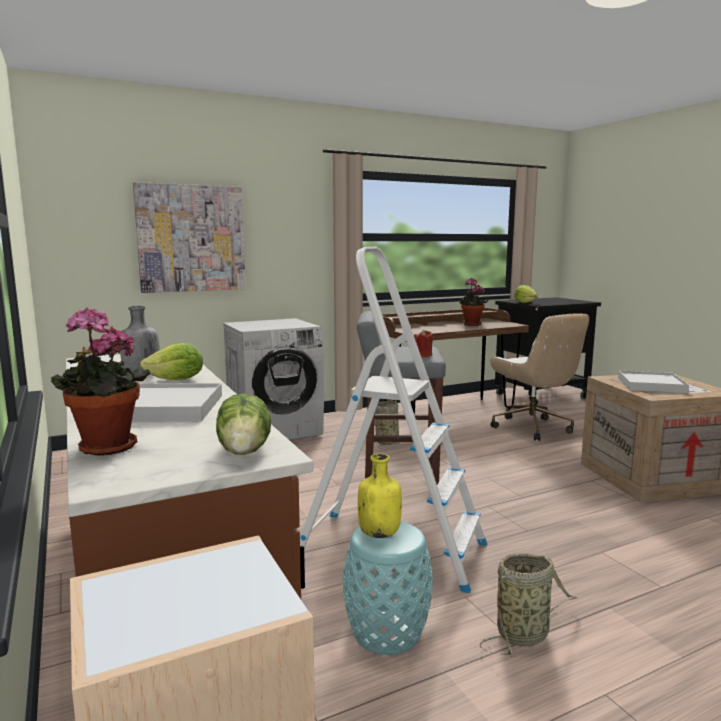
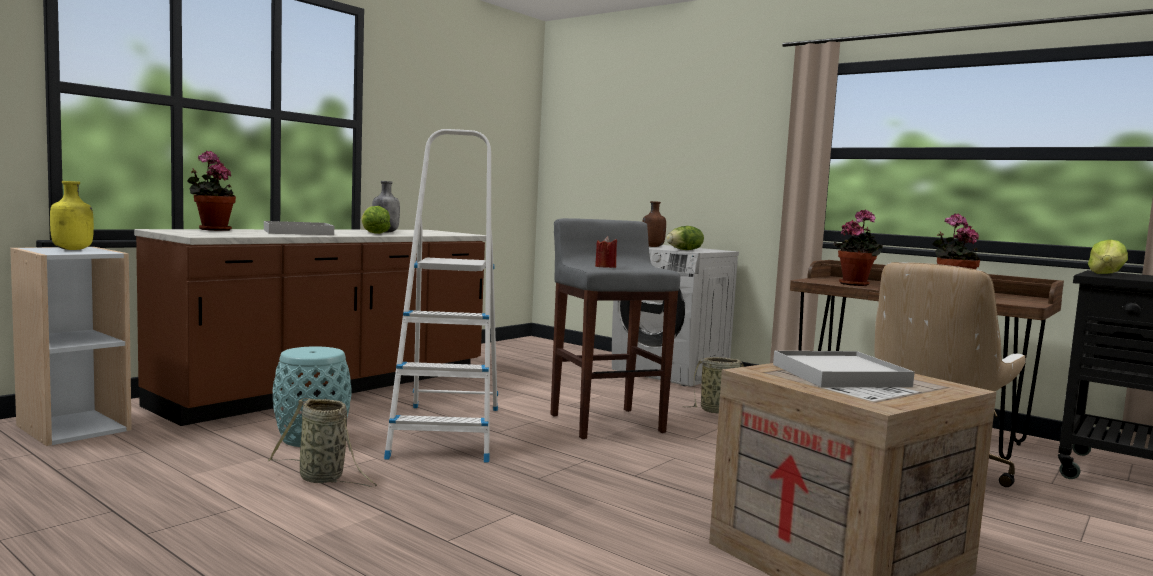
camera: 65 degrees right, 5 degrees down
(191, 238) = (648, 155): picture -> none
(246, 450) = (208, 234): lettuce -> lettuce (685, 250)
(254, 327) = (652, 246): none -> brown bottle
(379, 533) = (315, 350): yellow bottle -> yellow bottle (73, 249)
(432, 329) = (856, 284): none -> potted plant

